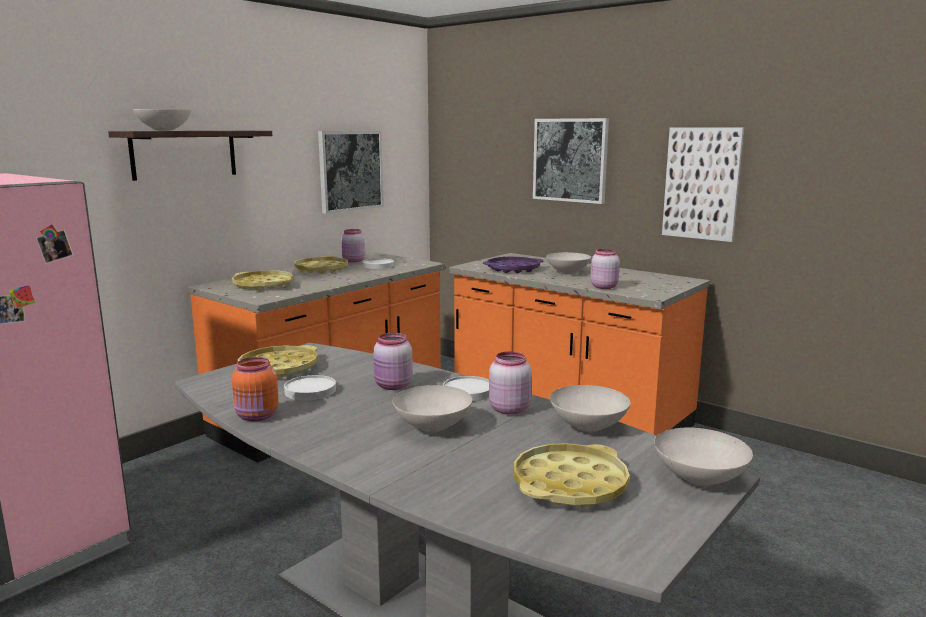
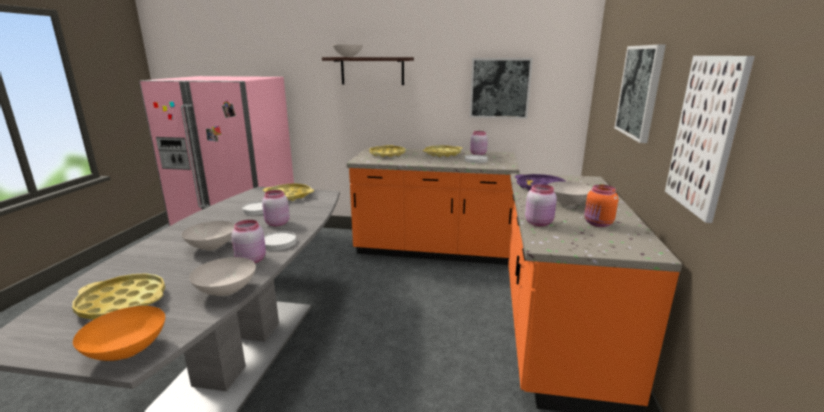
camera: 60 degrees right, 5 degrees up
(257, 416) = (216, 210): orange jar -> orange jar (598, 224)
(701, 479) = (127, 352): white bowl -> orange bowl

